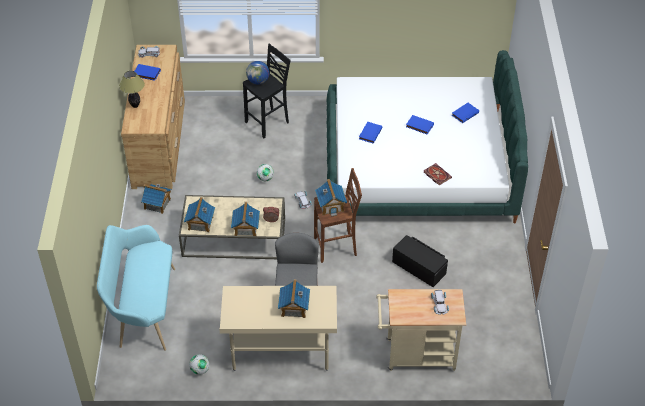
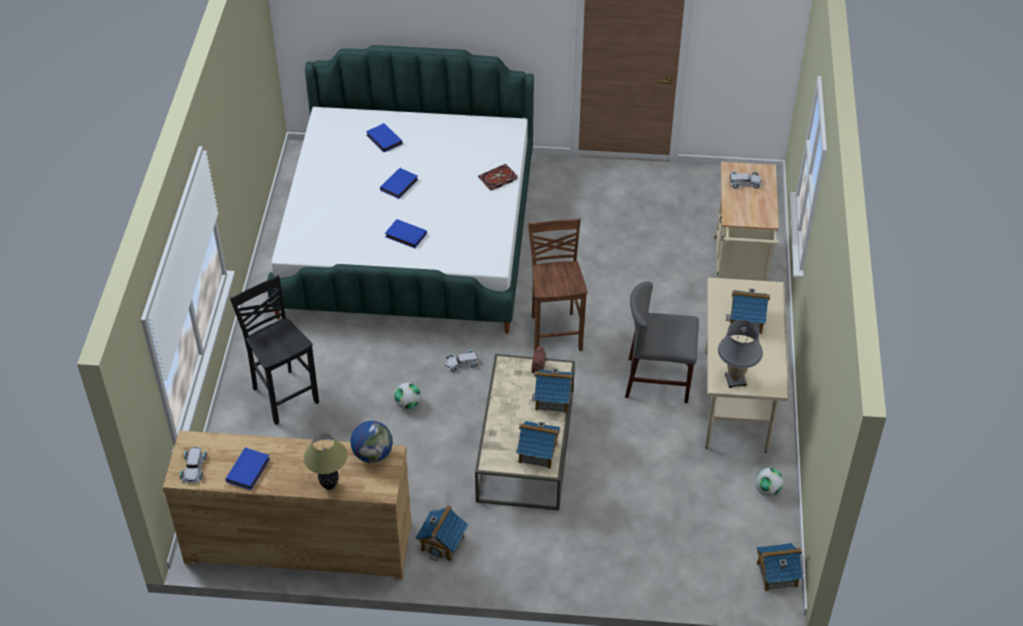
camera: 85 degrees left, 0 degrees up
(143, 308) = (657, 559): turquoise bench -> none
(234, 300) = (735, 380): none -> grey table lamp
(258, 81) = (269, 348): globe -> globe (373, 454)
(331, 205) = (552, 280): toy house -> toy house (776, 574)
(419, 267) = (597, 254): black storage box -> none

